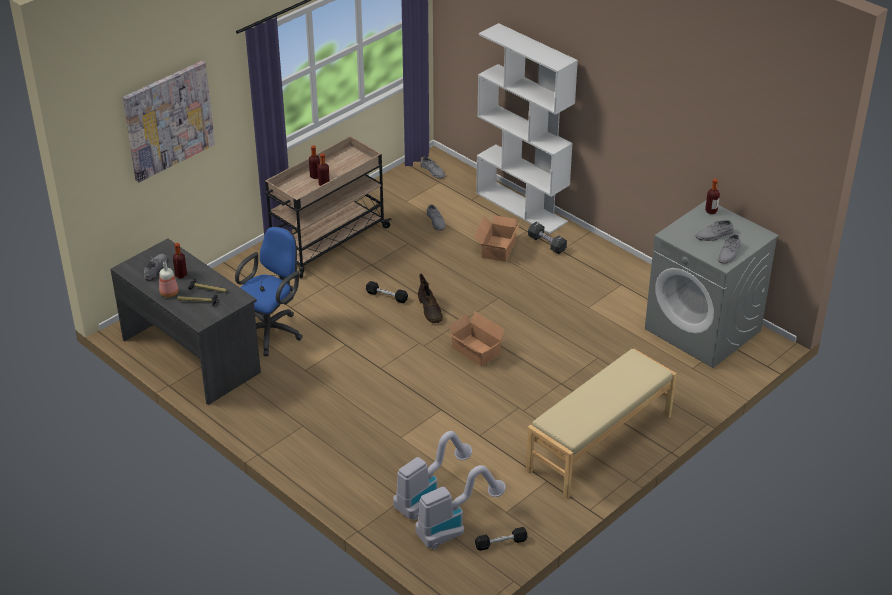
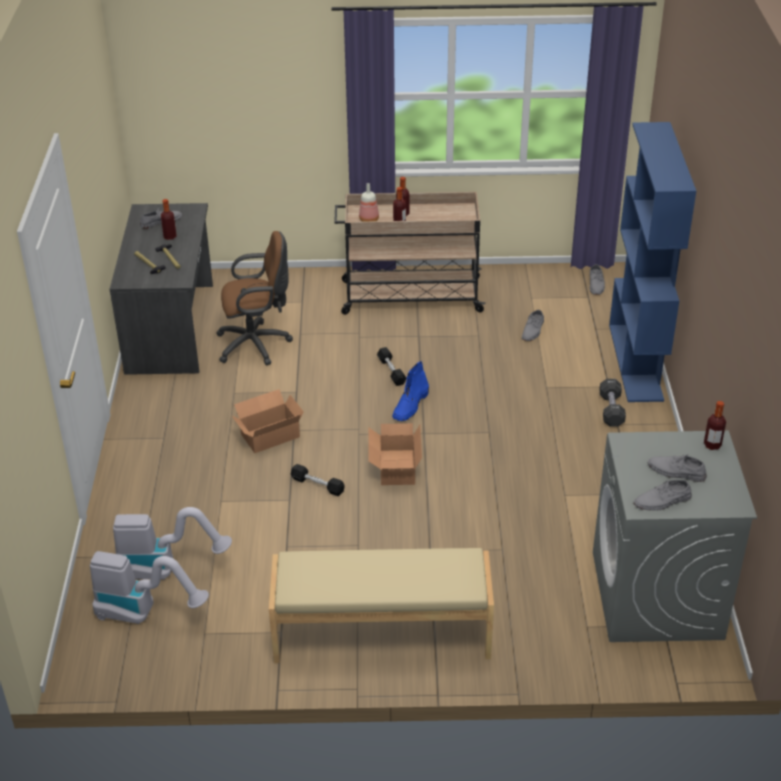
camera: 45 degrees right, 0 degrees up
(168, 120) = (241, 79): picture -> none
(170, 293) = (140, 246): bottle -> bottle (369, 220)
(272, 331) = (257, 344): blue office chair -> brown office chair
(430, 310) = (410, 406): brown boot -> blue boot
(496, 249) = (554, 386): cardboard box -> cardboard box (268, 435)
(501, 543) = (158, 658): black dumbbell -> black dumbbell (317, 485)
(522, 207) = (636, 362): white bookcase -> blue bookcase

